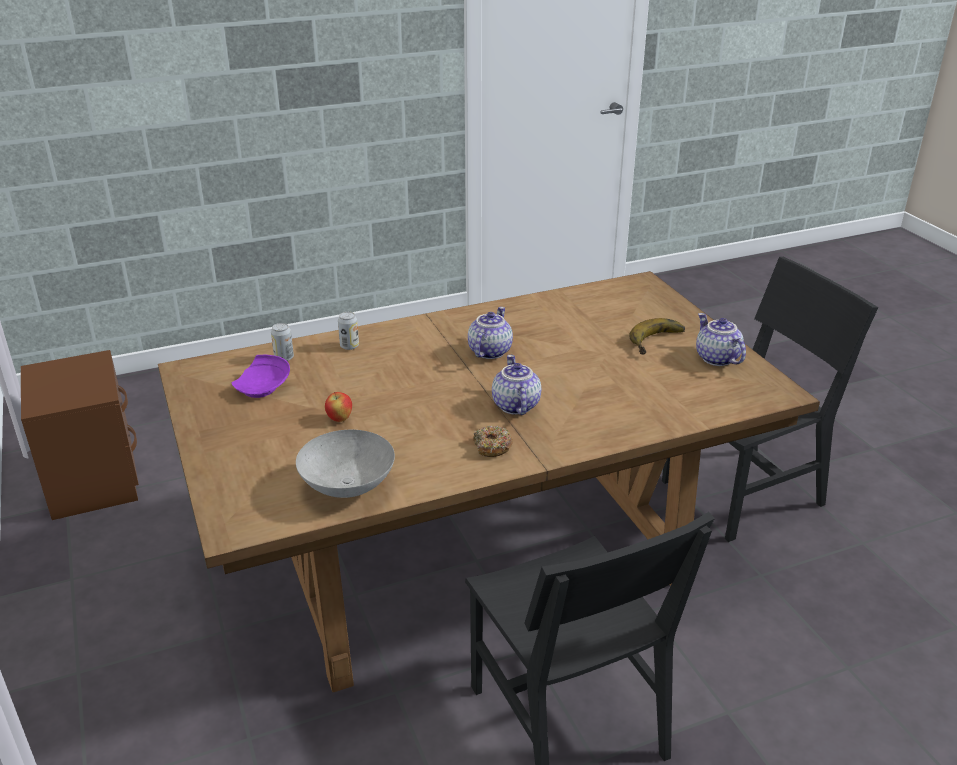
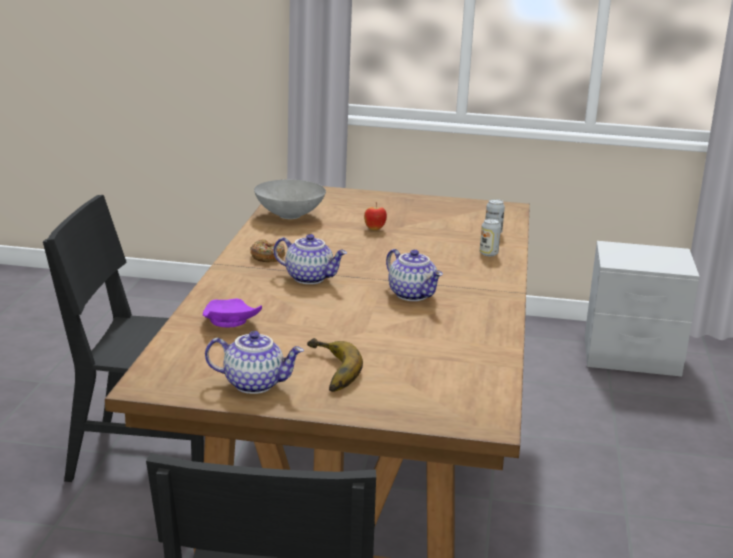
camera: 120 degrees right, 10 degrees down
(93, 481) = (631, 356): brown nightstand -> grey nightstand
(263, 387) = (452, 220): purple plate -> purple plate (229, 323)

